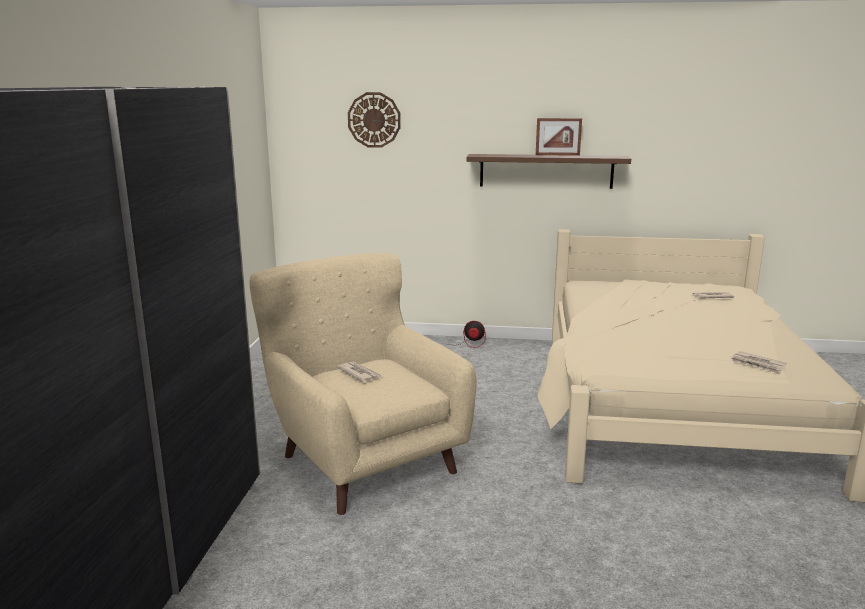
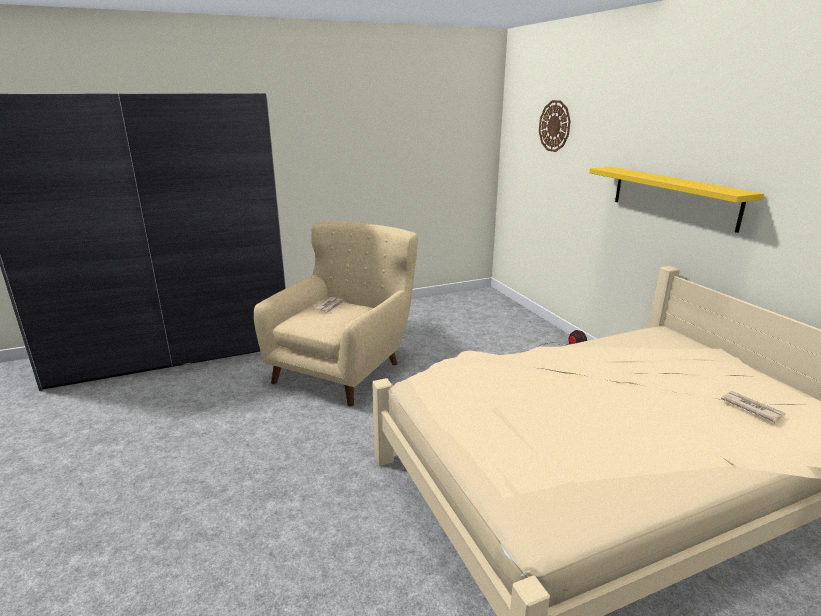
camera: 60 degrees right, 5 degrees up
(546, 171) = (673, 196): brown shelf -> yellow shelf
(557, 155) = (681, 179): picture frame -> none
(758, 364) = (535, 466): newspaper -> none

